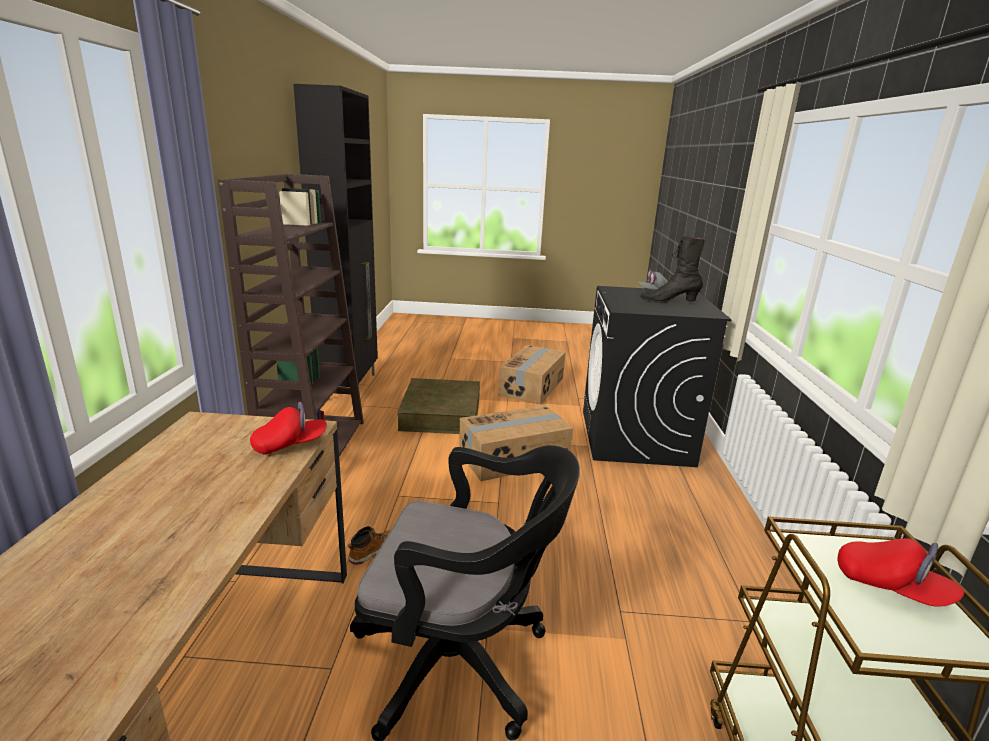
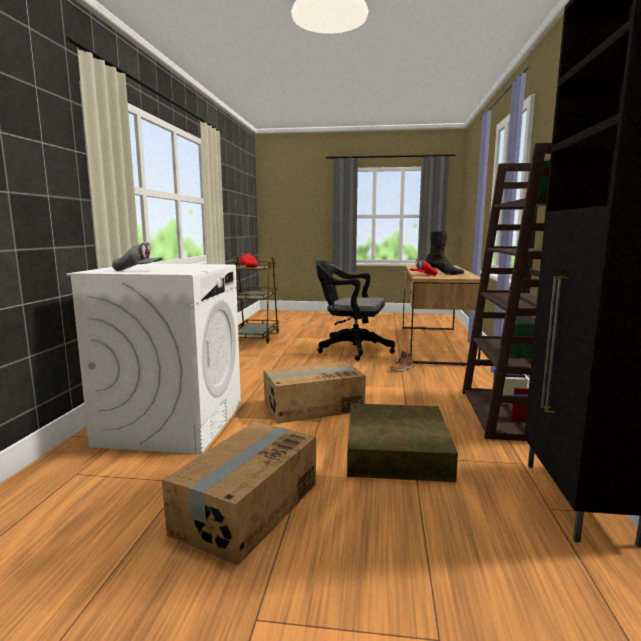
camera: 175 degrees left, 10 degrees down
(635, 438) = (172, 424): black washing machine -> white washing machine
(669, 301) = (151, 267): black boot -> black boot (444, 274)

